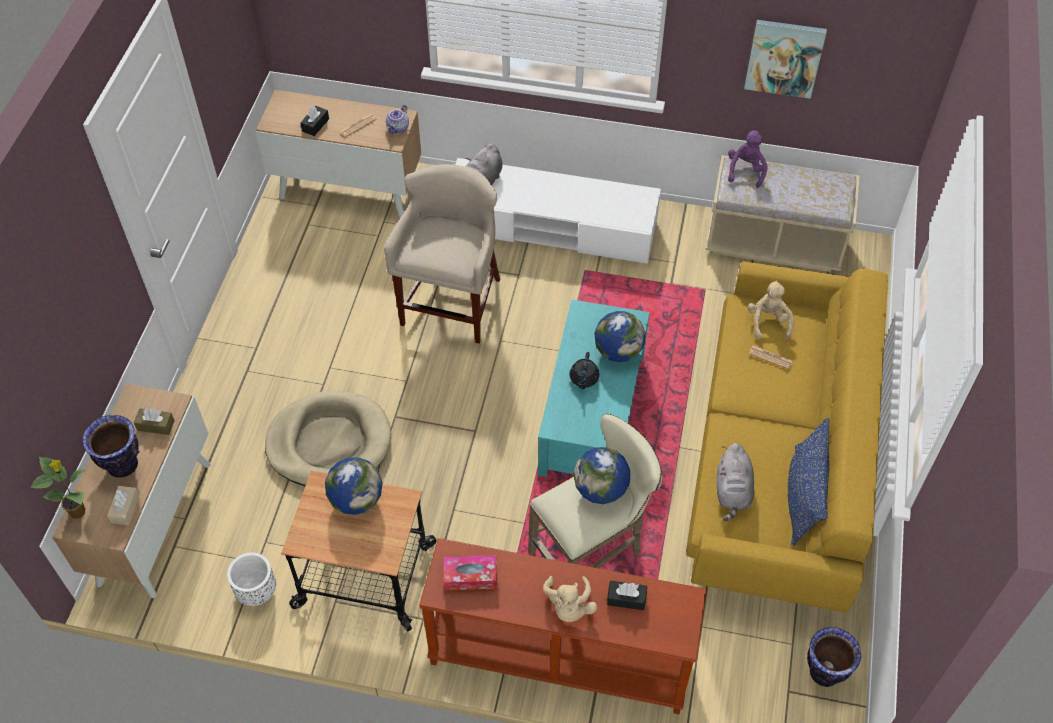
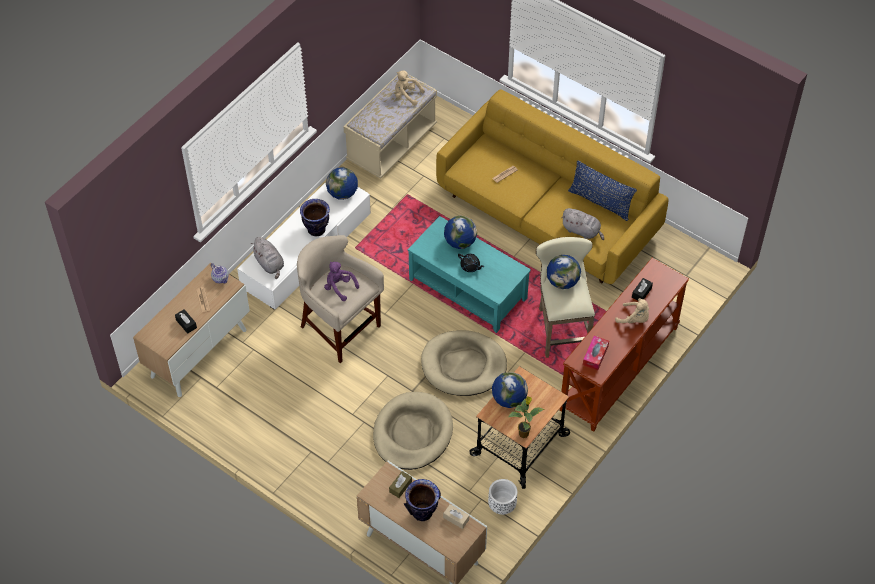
camera: 65 degrees left, 0 degrees up
(78, 512) = (445, 544): potted plant -> potted plant (524, 433)
(464, 458) = (463, 365): none -> beige dog bed
(633, 208) = (342, 193): none -> globe
(745, 171) = (366, 119): purple plush toy -> purple plush toy (339, 287)
(768, 322) = (479, 164): beige plush toy -> beige plush toy (406, 95)
(784, 57) = (356, 44): picture -> none
(824, 672) = (683, 255): vase -> vase (316, 230)

